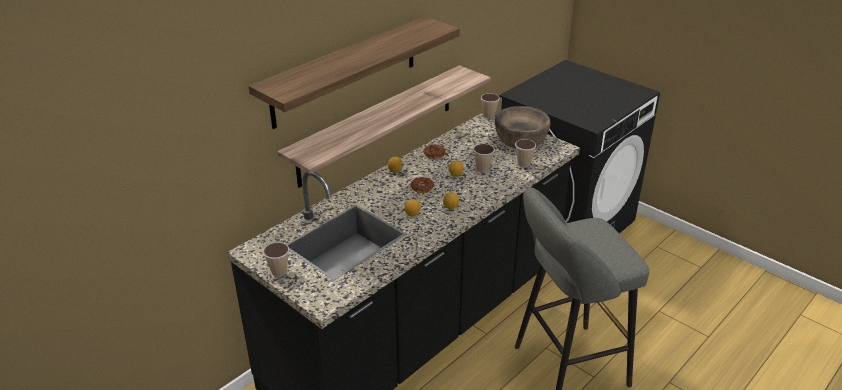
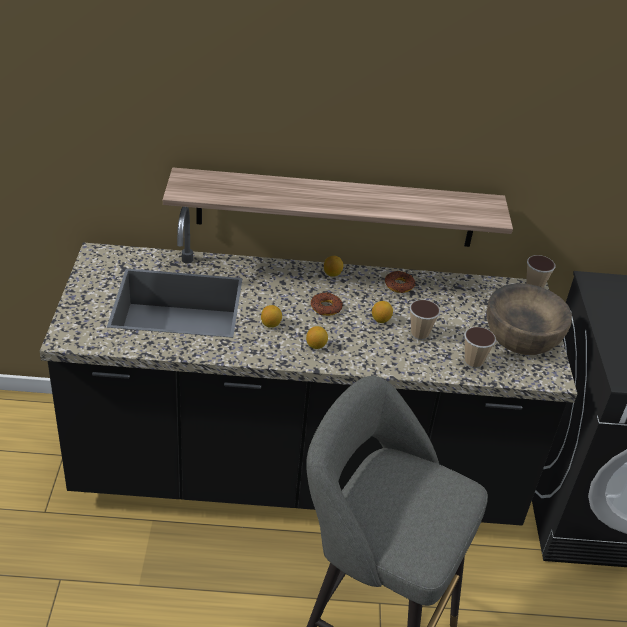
camera: 45 degrees right, 5 degrees up
(279, 272) = (85, 287): cup -> none
(345, 71) = (292, 118): shelf -> none

